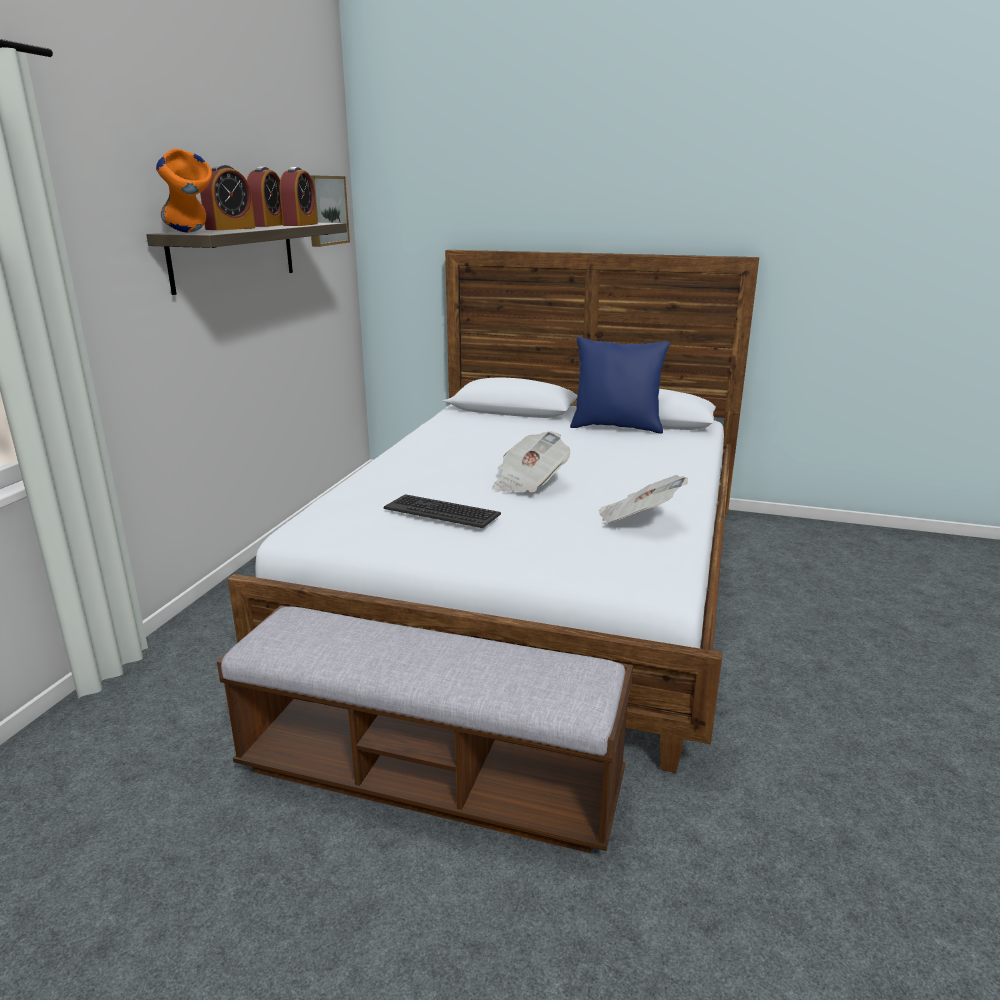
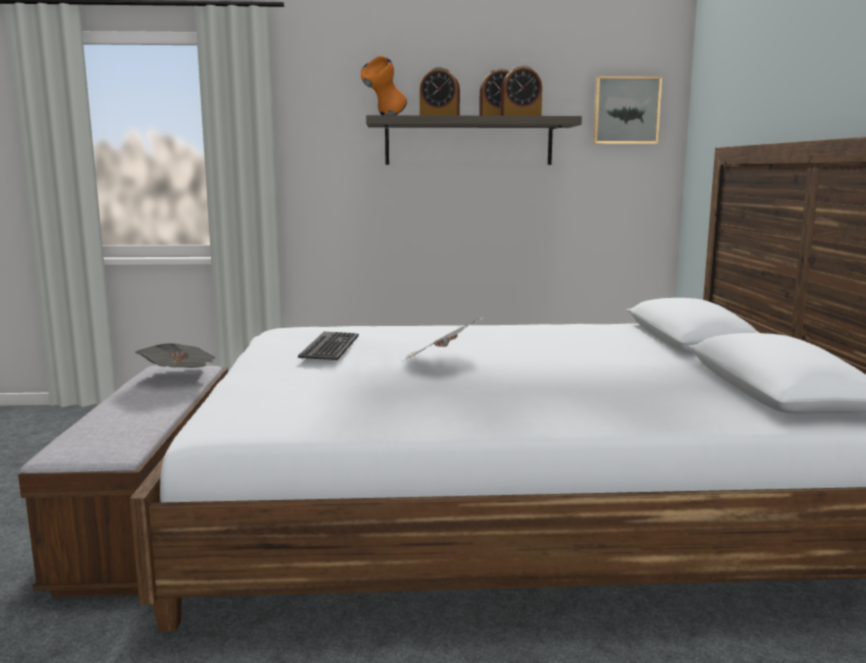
camera: 70 degrees right, 10 degrees down
(616, 427) = (705, 377): blue pillow -> none
(638, 520) = (371, 405): newspaper -> newspaper (180, 377)

